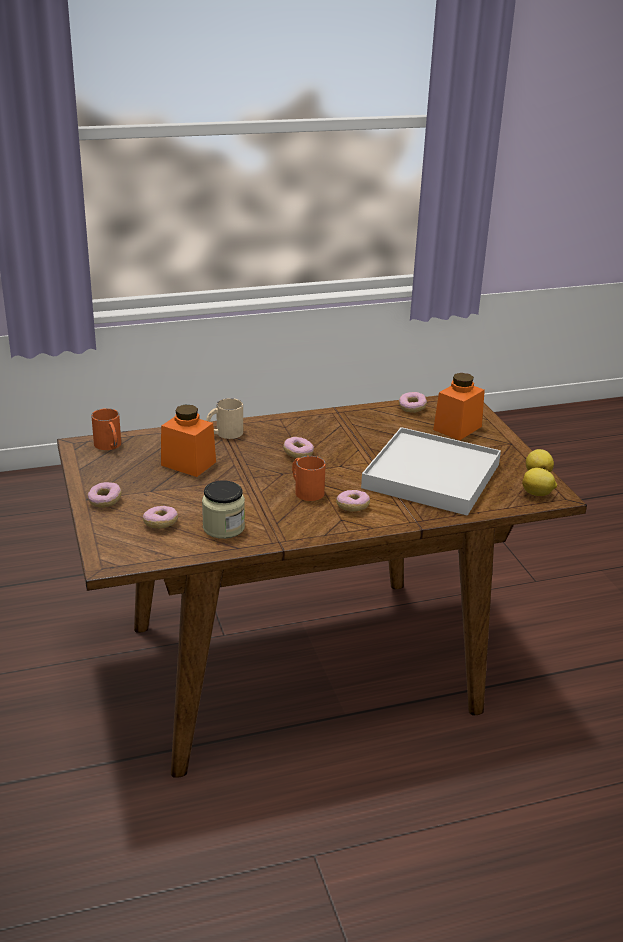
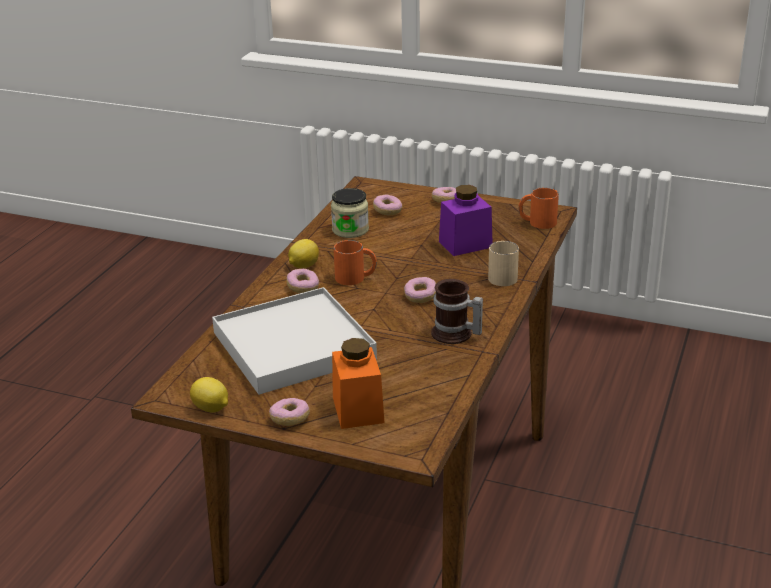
camera: 130 degrees right, 0 degrees up
(188, 463) = (465, 244): orange jar -> purple jar
(332, 425) = (454, 335): none -> mug
(412, 408) = (438, 403): donut -> donut (290, 419)
(537, 494) = (185, 388): lemon -> lemon (303, 266)

